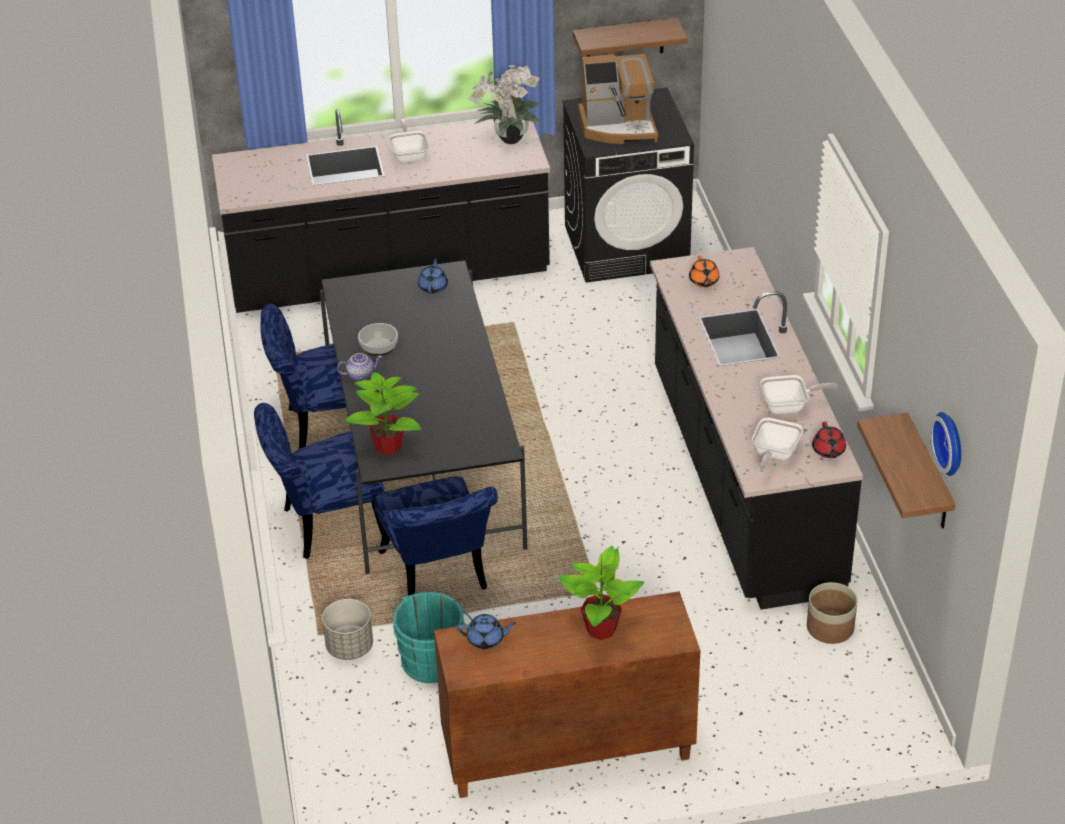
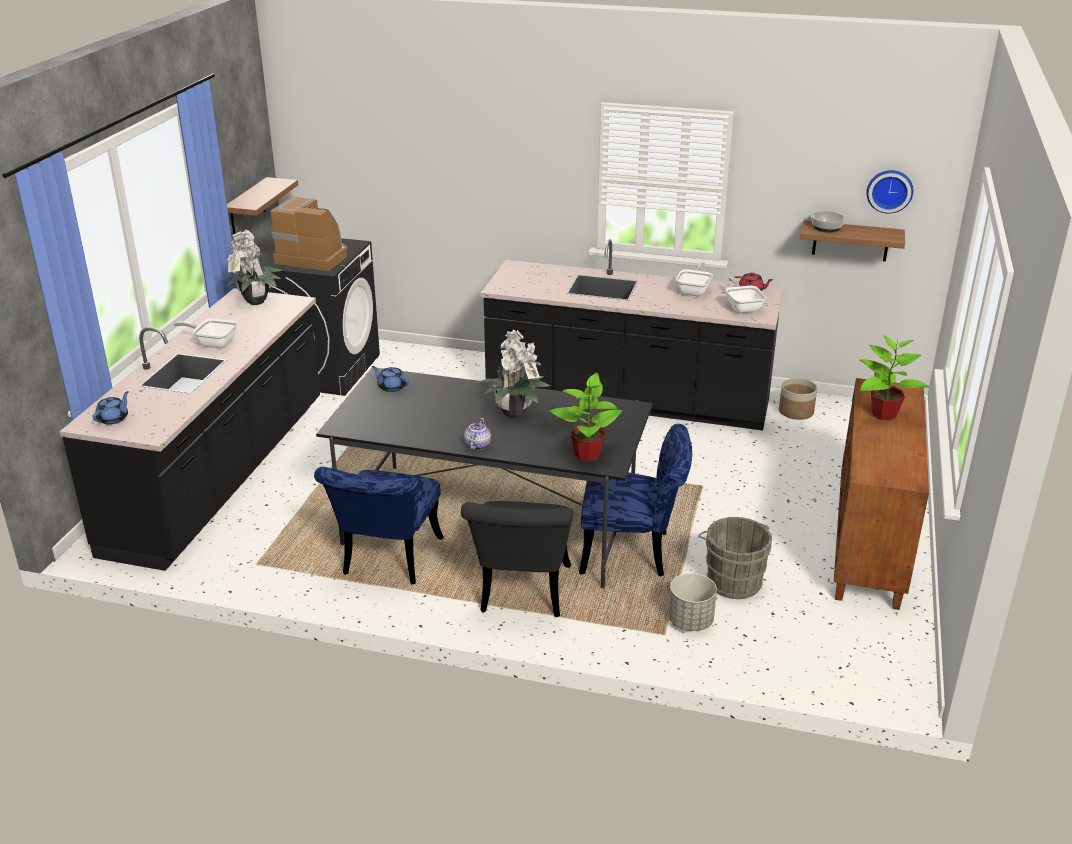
camera: 65 degrees left, 10 degrees down
(325, 525) = (522, 595): blue chair -> black chair
(379, 346) = (445, 428): bowl -> bowl (826, 227)
(434, 659) = (732, 580): turquoise bucket -> grey bucket
(438, 375) = (514, 412): none -> potted plant
(486, 639) = (873, 461): blue teapot -> blue teapot (113, 419)
(618, 127) = (313, 257): coffee machine -> coffee machine turned 90 degrees counterclockwise
(704, 281) = (527, 282): orange teapot -> none
(773, 455) = (742, 307): frying pan -> frying pan turned 150 degrees counterclockwise

